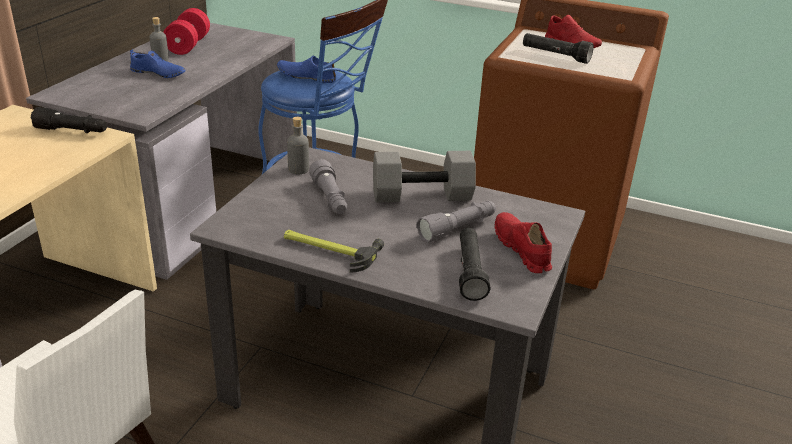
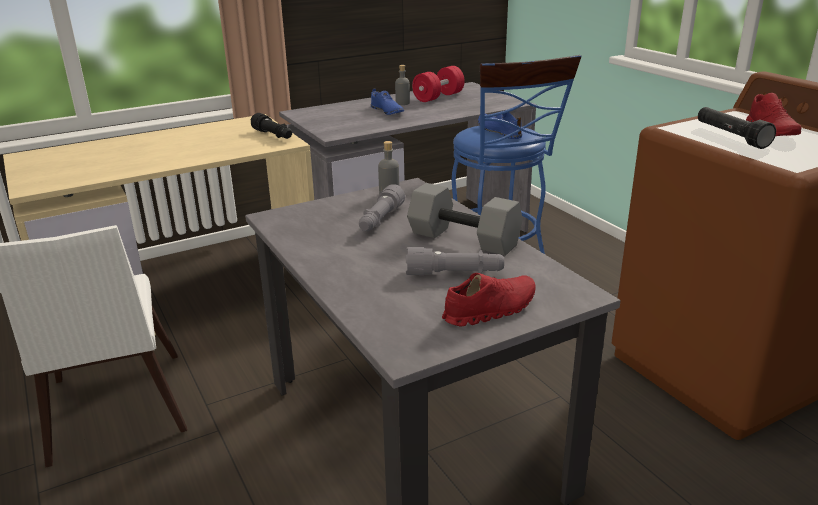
camera: 40 degrees right, 5 degrees down
(328, 249) = (320, 254): hammer -> none
(470, 272) = (410, 310): black flashlight -> none
(521, 250) = (490, 310): red shoe -> red shoe turned 45 degrees clockwise

